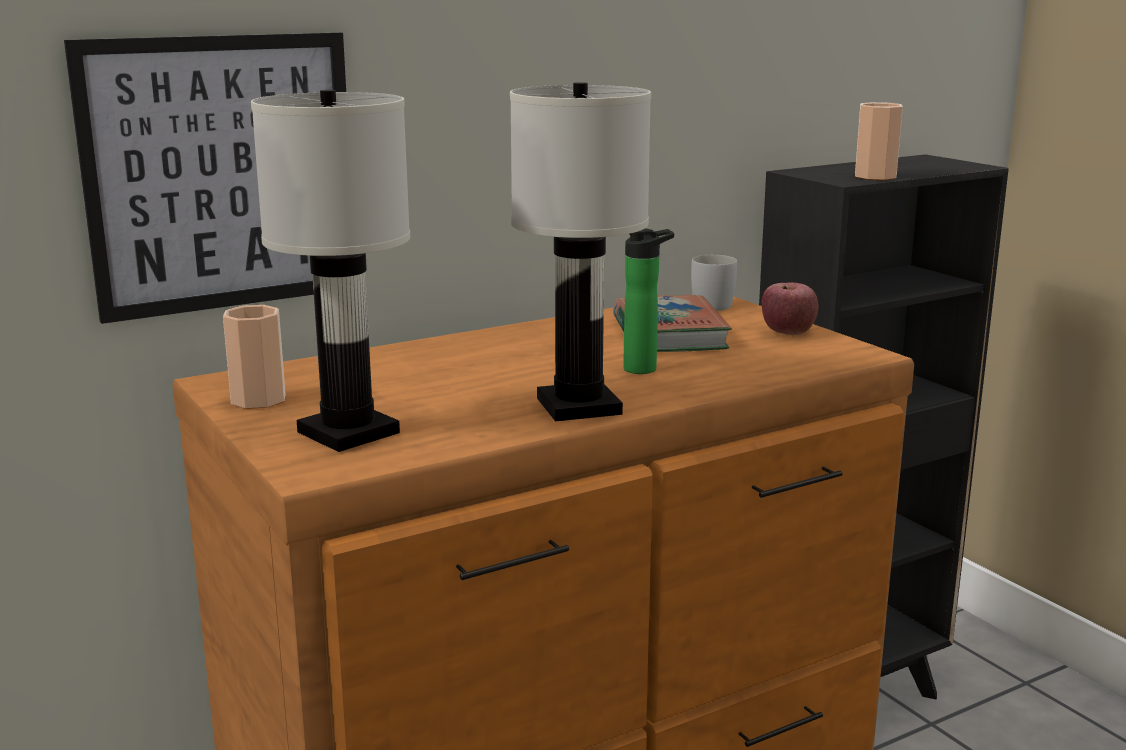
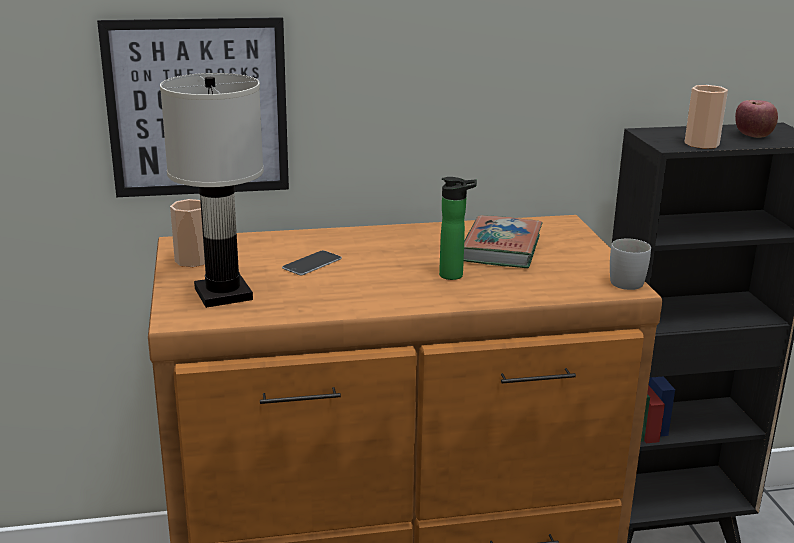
camera: 20 degrees right, 5 degrees up
(439, 380) = (312, 263): none -> phone
(578, 407) = (380, 299): white table lamp -> none
(711, 303) = (558, 226): white mug -> white mug (627, 280)
(788, 333) = (589, 260): apple -> apple (753, 136)

